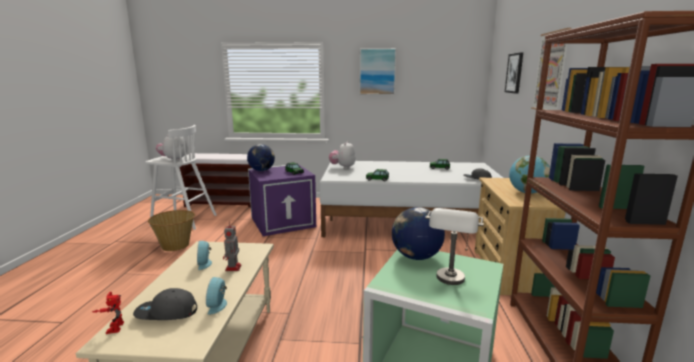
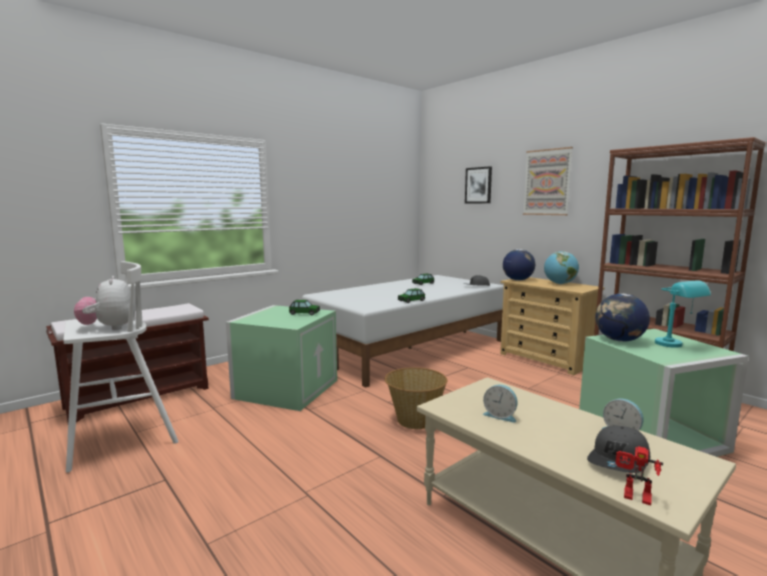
camera: 45 degrees left, 5 degrees down
(175, 245) = (198, 472): basket -> basket (415, 419)
(233, 268) = (532, 406): toy robot -> none
(261, 170) = (255, 319): globe -> globe (517, 280)
(283, 221) = (286, 388): purple storage box -> green storage box
(343, 167) = (342, 298): plush toy -> none
(377, 71) = (327, 182): picture -> none
(450, 282) = (677, 346): grey table lamp -> turquoise table lamp

